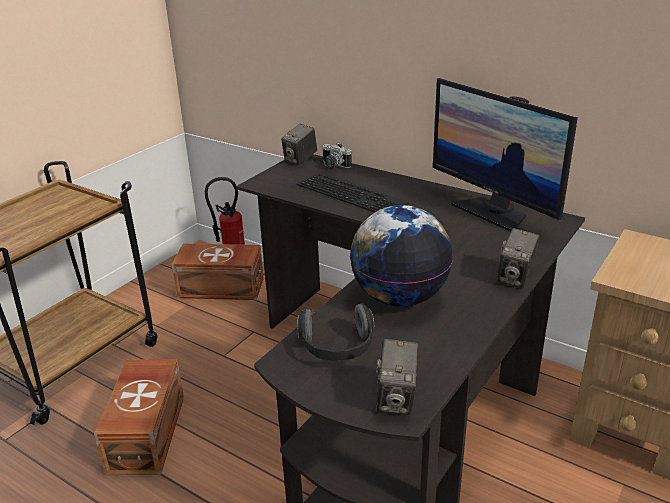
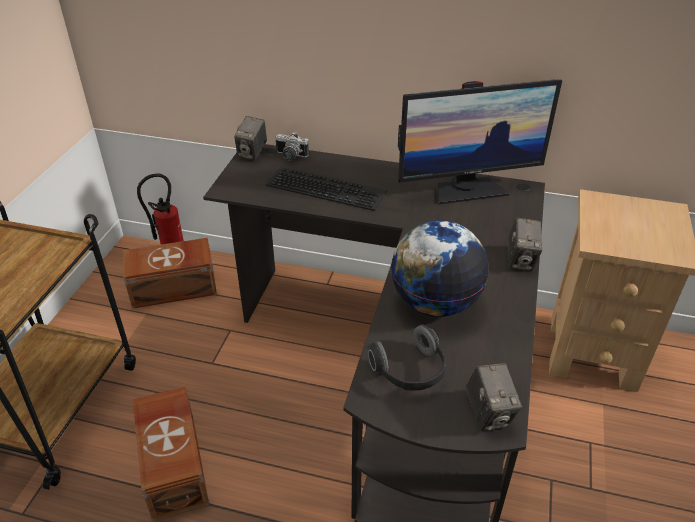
camera: 20 degrees left, 10 degrees up
(493, 212) = (467, 189): monitor -> monitor turned 45 degrees counterclockwise

